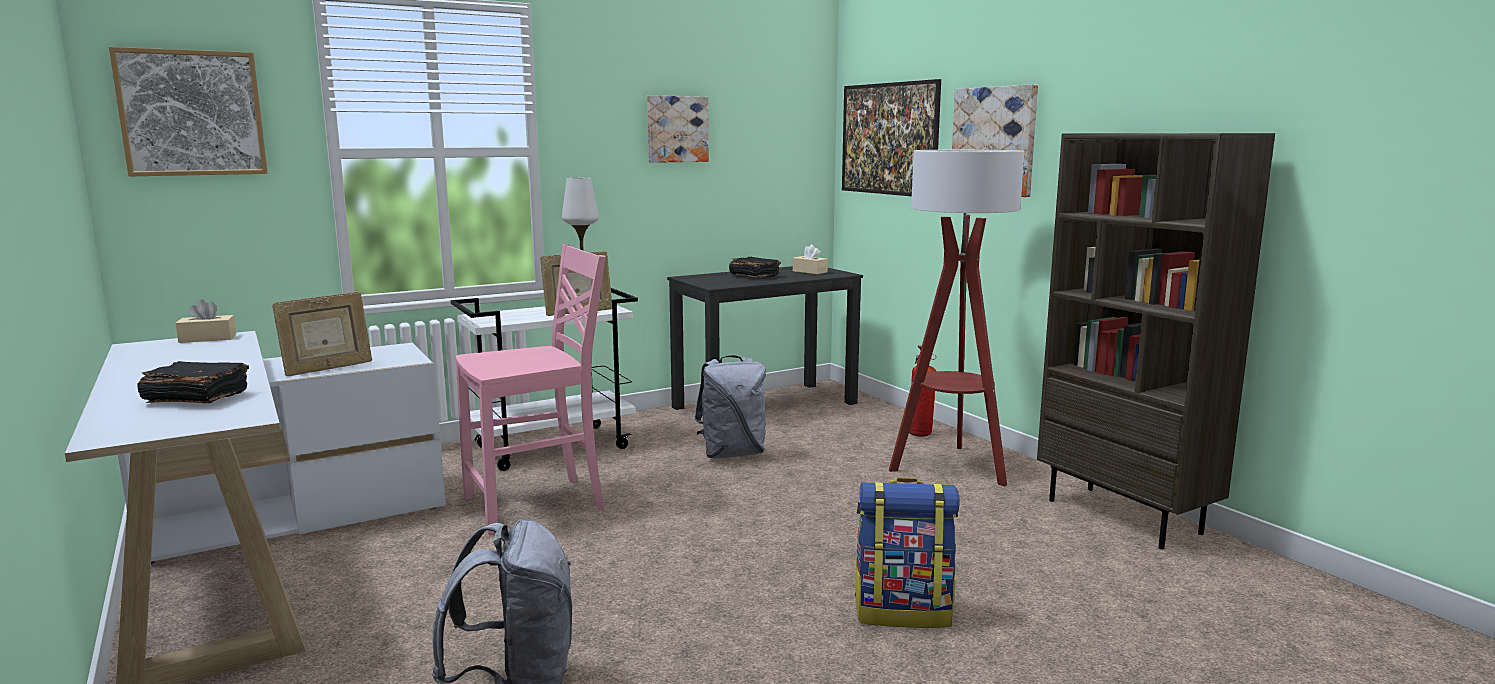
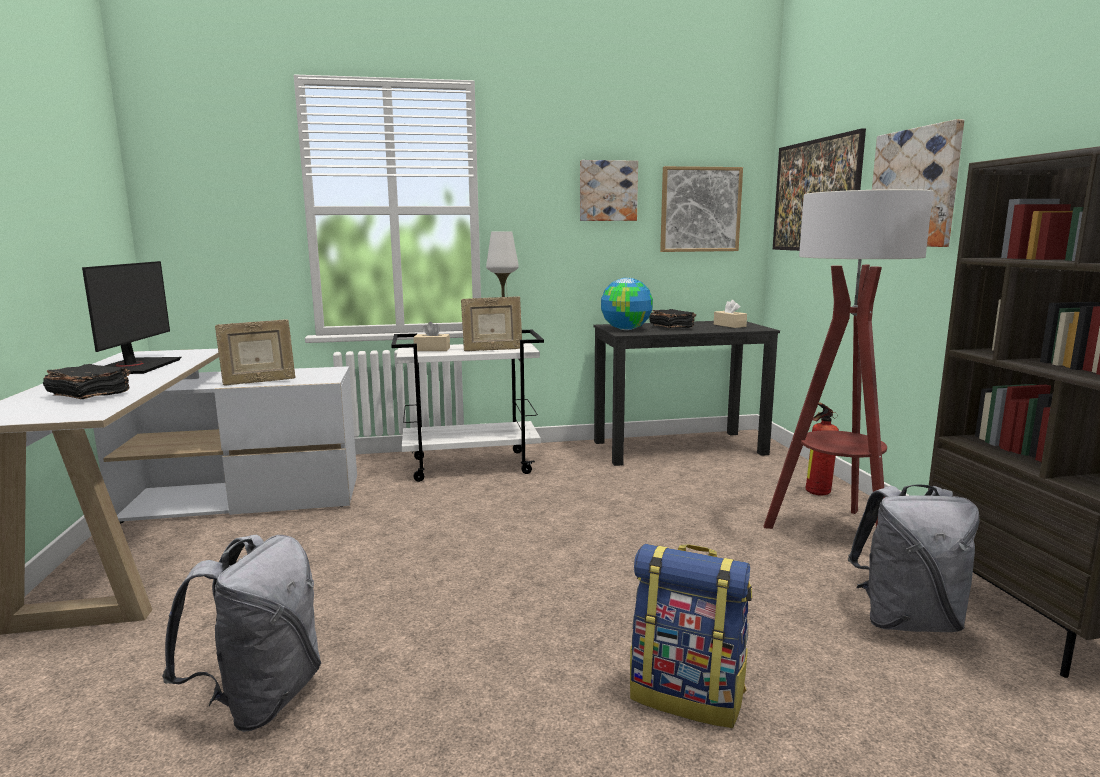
camera: 20 degrees right, 0 degrees up
(182, 361) = (136, 366): none -> monitor
(192, 113) = (204, 178): picture -> picture (700, 209)
(207, 338) = (184, 351): beige tissue box -> beige tissue box (432, 349)
(537, 504) = (421, 515): pink chair -> none
(710, 281) = (626, 329): none -> globe
(732, 453) = (619, 490): grey backpack -> grey backpack (907, 621)

